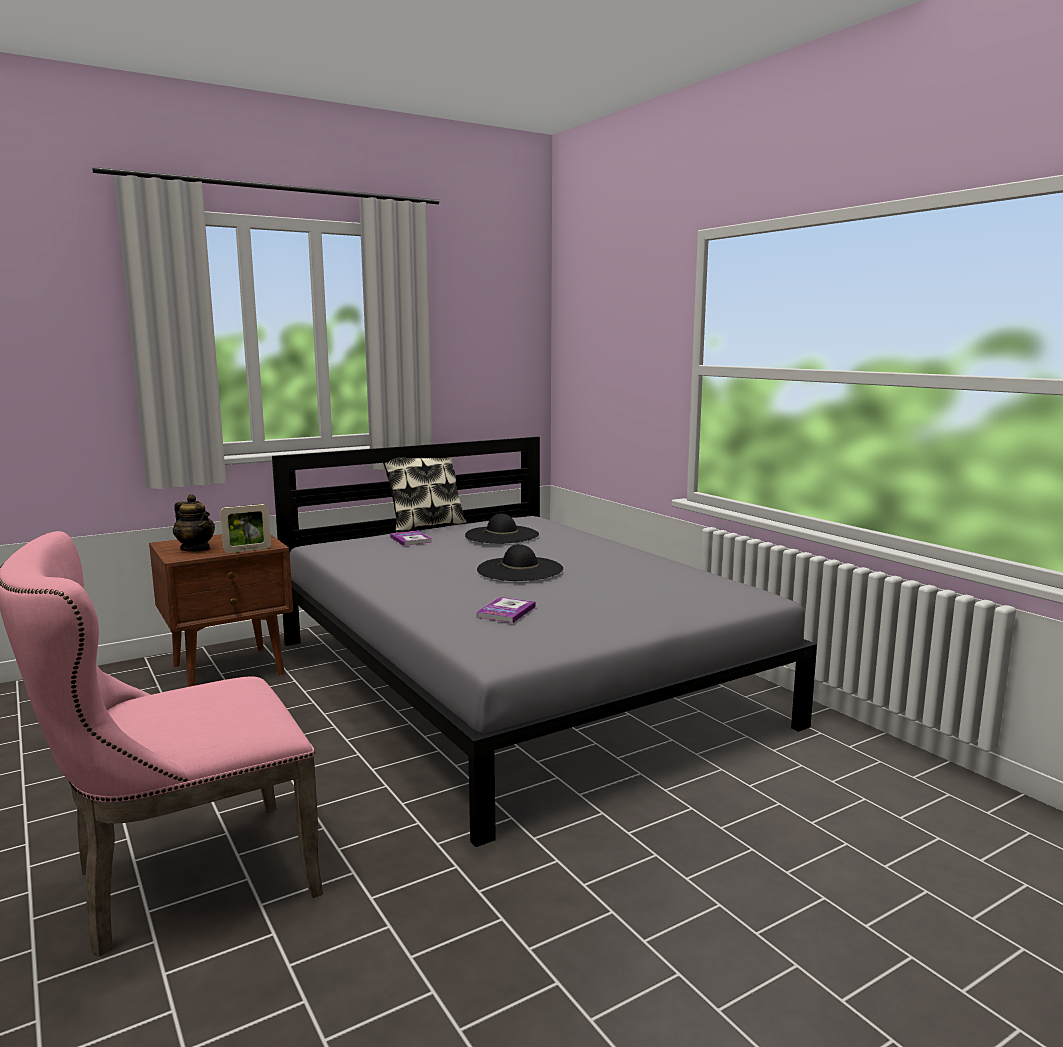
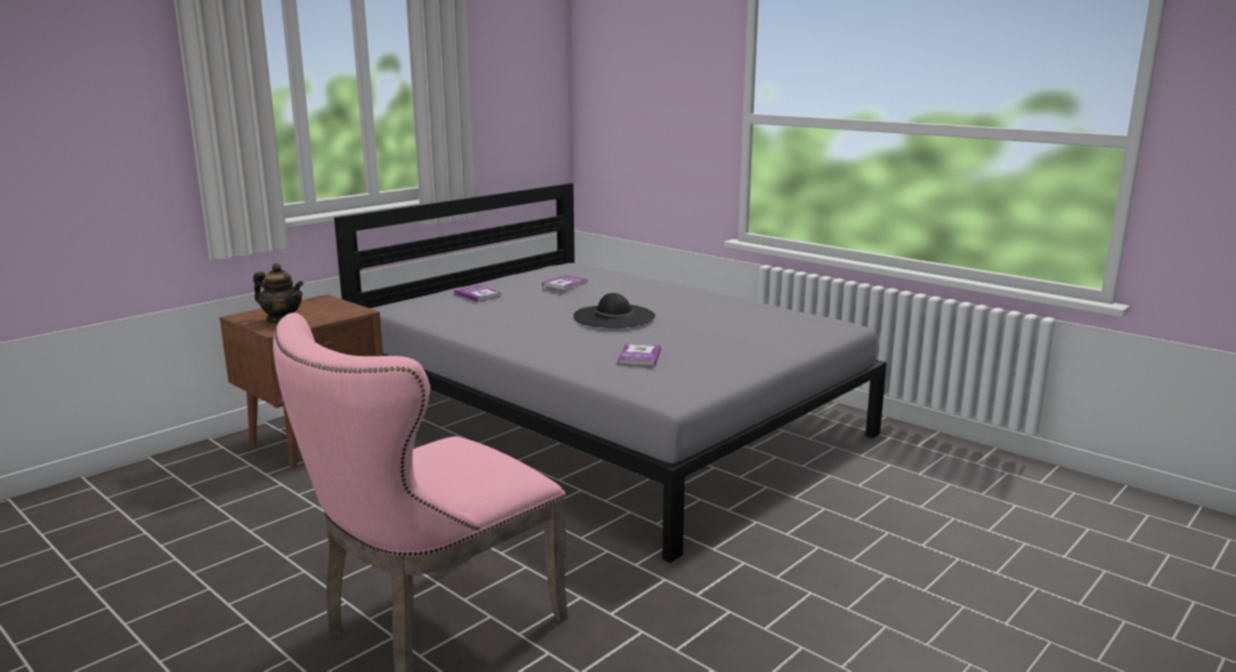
camera: 15 degrees left, 5 degrees up
(247, 550) = (340, 317): picture frame -> none
(425, 526) = (477, 280): pillow -> none
(502, 535) = (565, 284): black hat -> book

